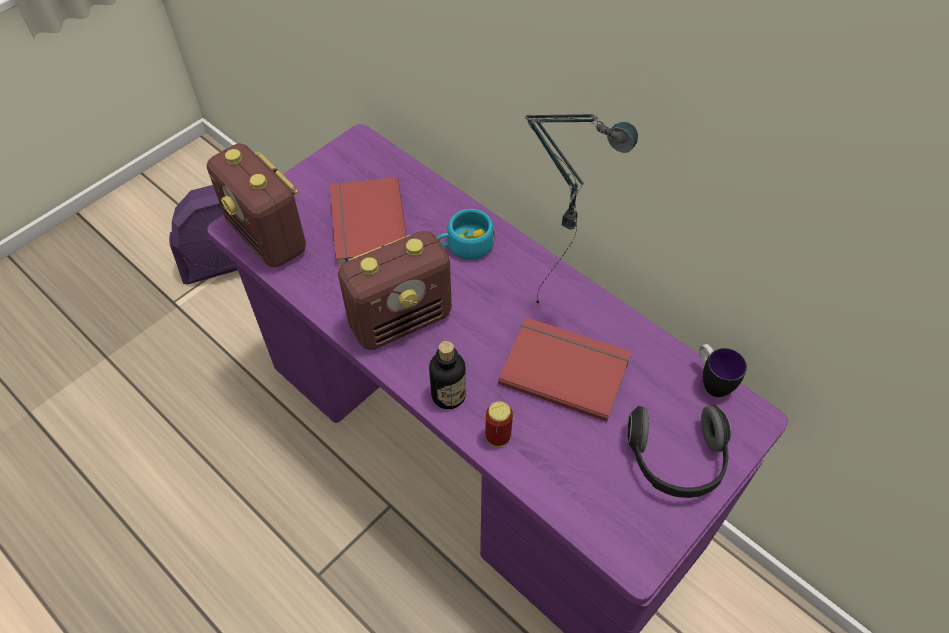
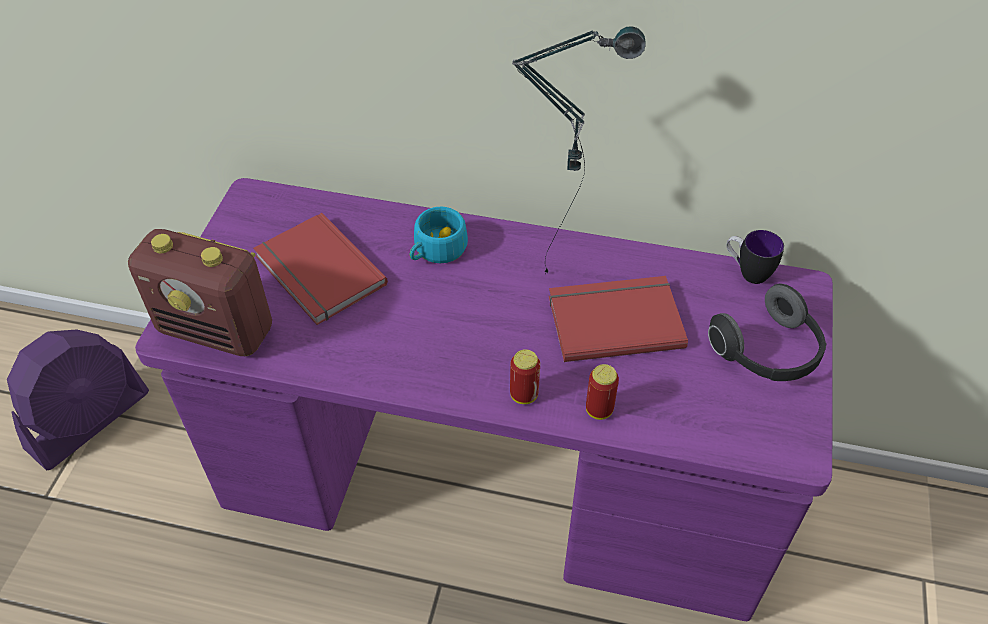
camera: 30 degrees left, 5 degrees down
(401, 319) = (424, 347): radio -> none
(448, 395) = (524, 395): bottle -> can

